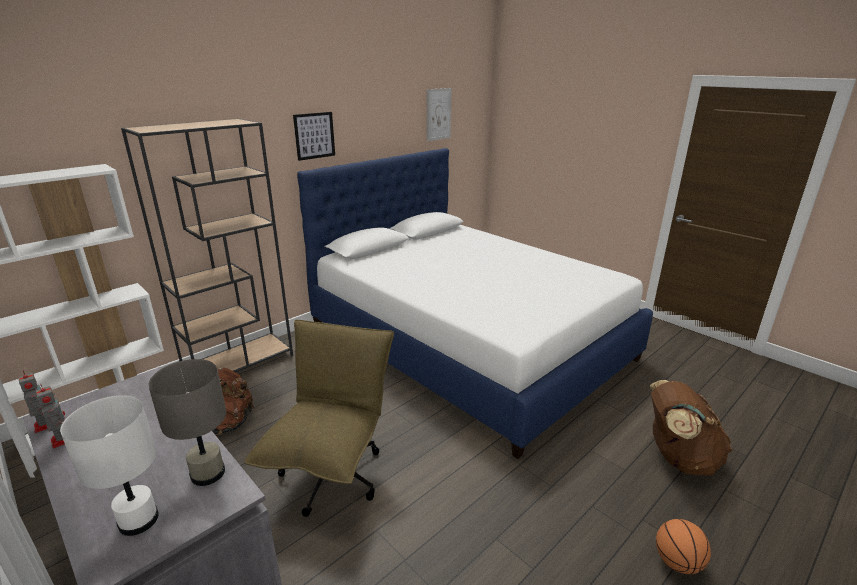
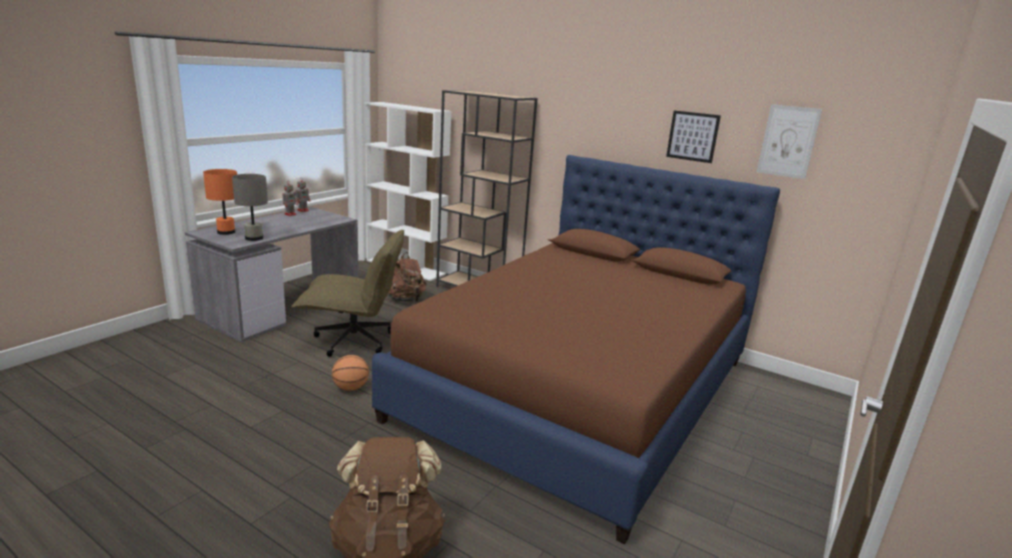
camera: 75 degrees right, 5 degrees down
(139, 520) = (226, 232): white table lamp -> orange table lamp
(314, 135) = (601, 127): picture -> picture (692, 136)
(467, 341) = (580, 388): white bed -> brown bed
(677, 562) = (234, 512): basketball -> basketball (350, 388)

